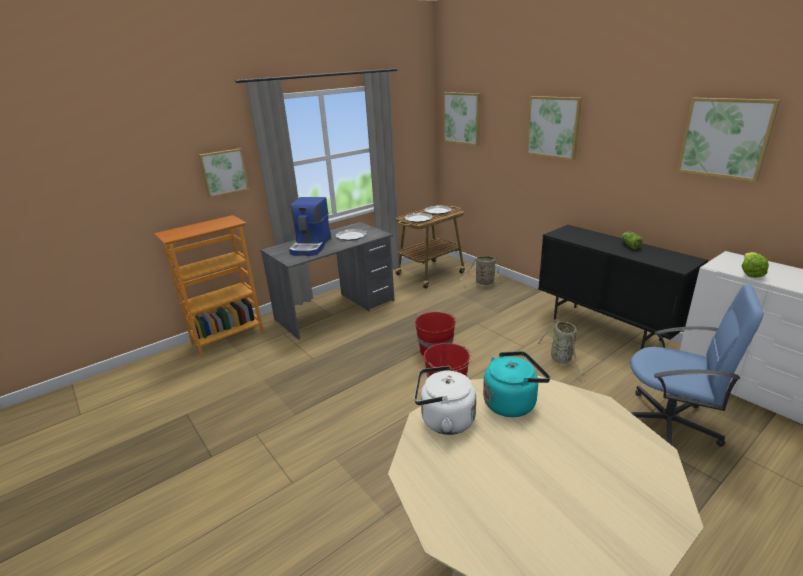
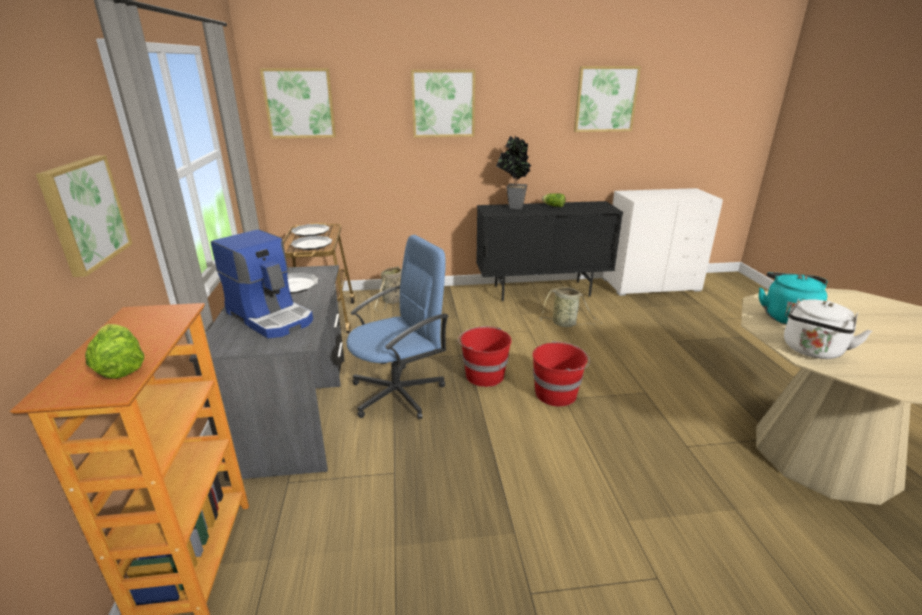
camera: 60 degrees left, 0 degrees up
(589, 235) = (514, 207): none -> potted plant
(669, 424) = (676, 324): blue office chair -> blue office chair (398, 393)
(750, 273) = (657, 197): lettuce -> lettuce (119, 367)

